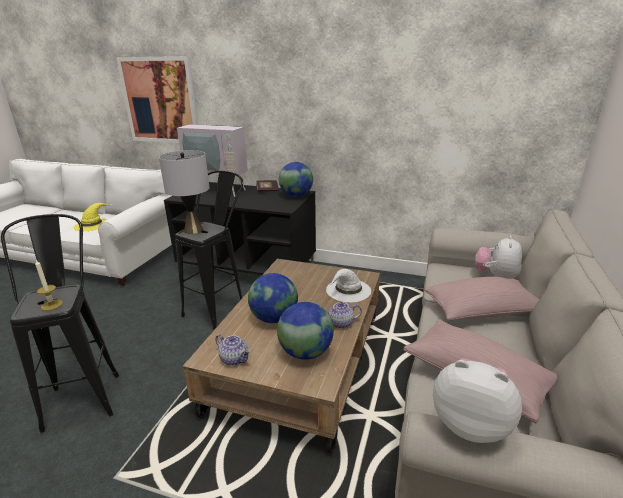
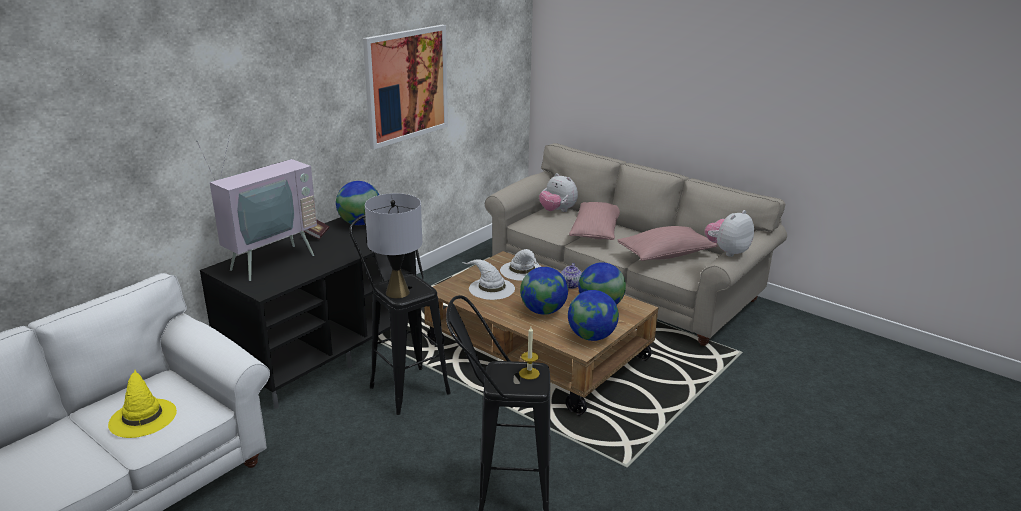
camera: 70 degrees left, 0 degrees up
(160, 100) = (111, 163): picture -> picture (406, 85)
(234, 359) = (591, 337): teapot -> globe
(301, 283) = (491, 288): none -> white hat

